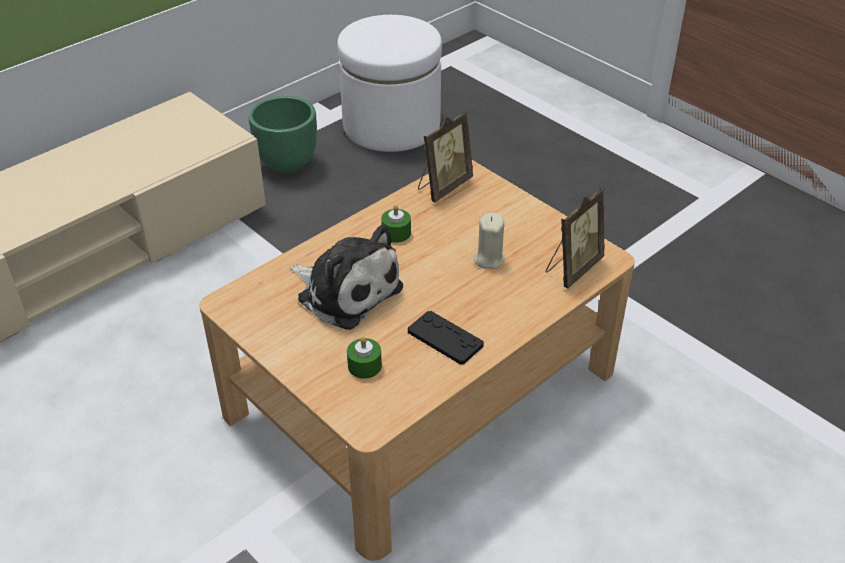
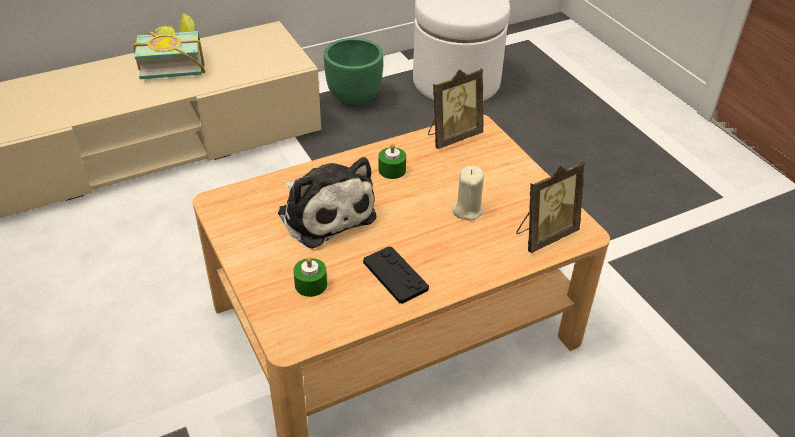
camera: 15 degrees right, 0 degrees up
(89, 162) = (172, 64): none -> book

